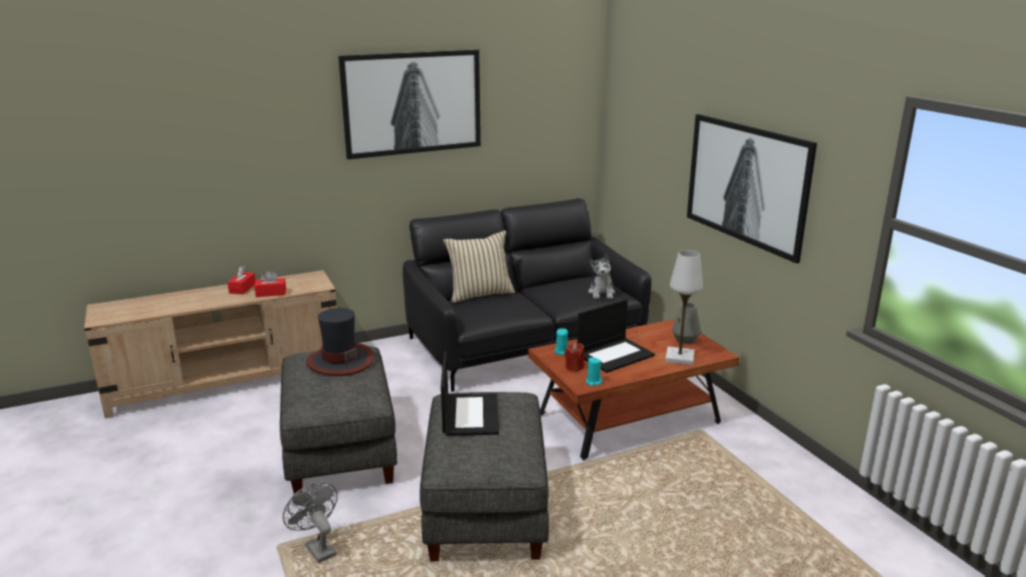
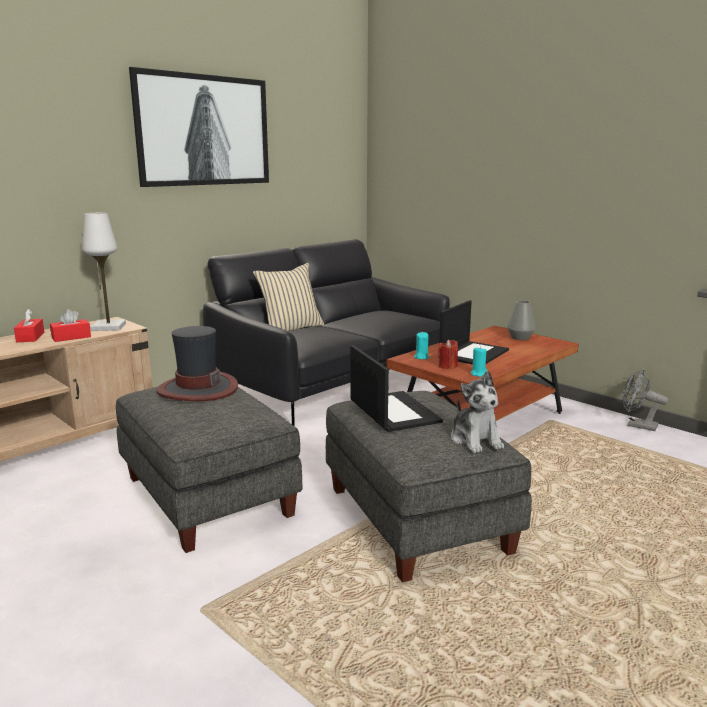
camera: 20 degrees left, 5 degrees down
(317, 547) = (254, 600): grey fan -> grey fan (637, 425)
(601, 293) = (406, 317): plush toy -> plush toy (475, 440)
(679, 357) = (531, 349): white table lamp -> white table lamp (108, 327)
(747, 183) = (558, 184): picture -> none

